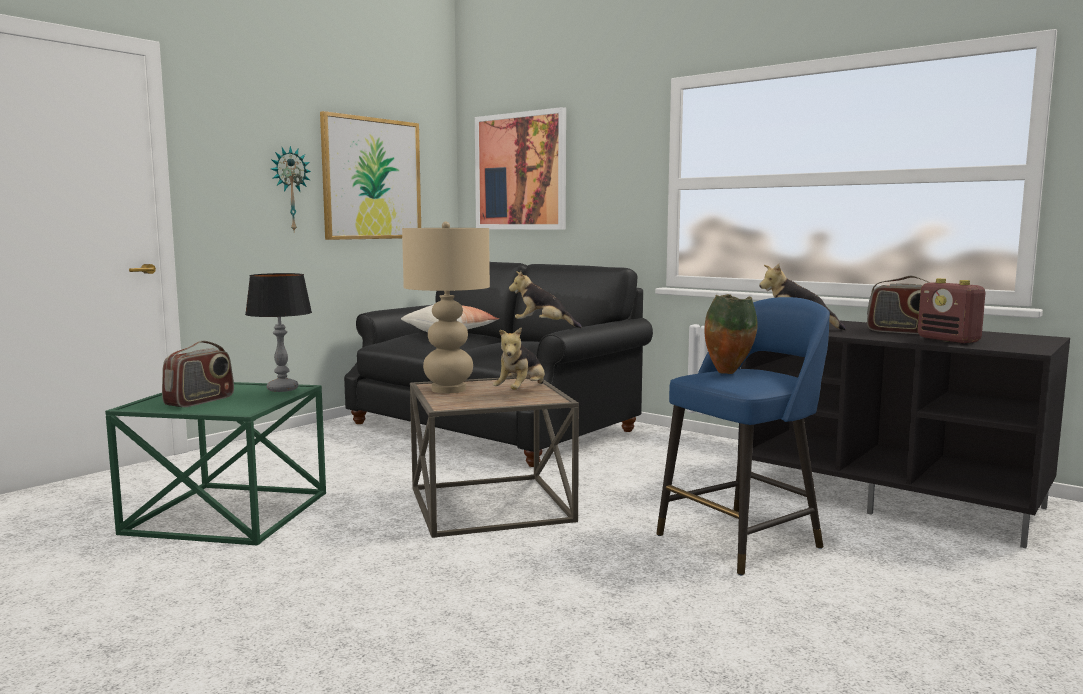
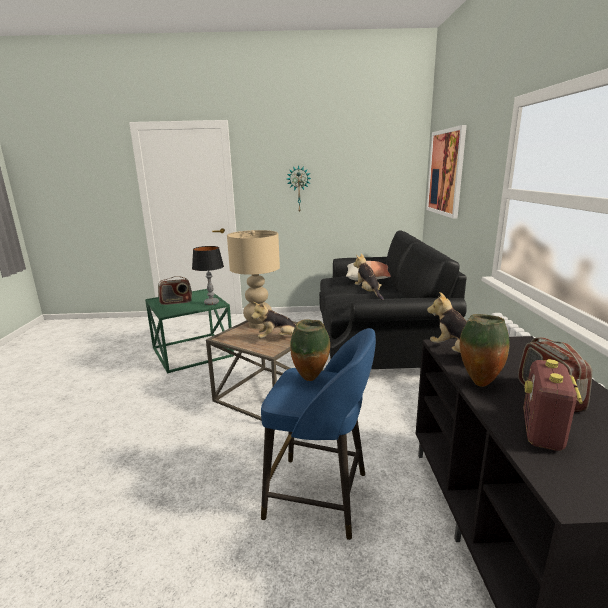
camera: 50 degrees right, 10 degrees up
(372, 179) = (355, 179): picture -> none
(855, 335) = (478, 383): none -> vase

